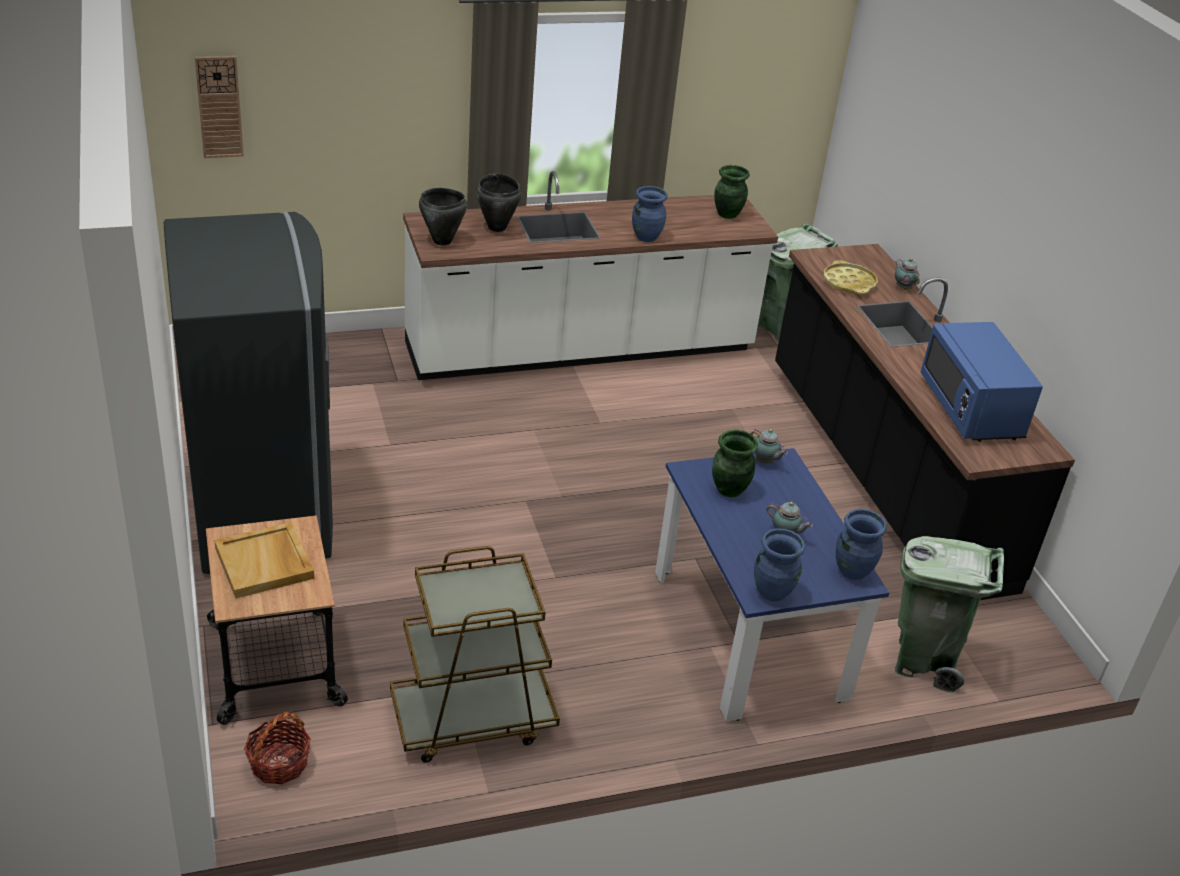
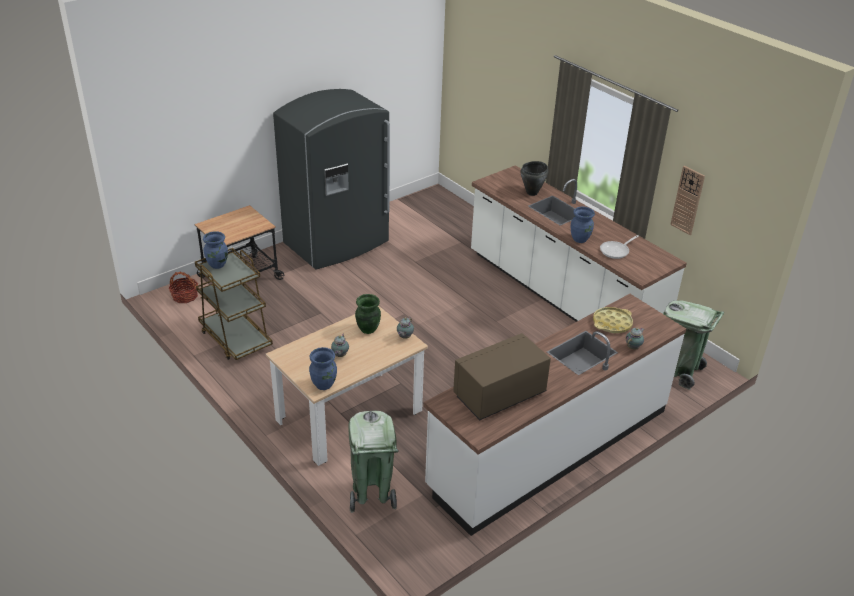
camera: 70 degrees right, 0 degrees up
(219, 107) = (466, 70): wall clock -> wall clock (687, 200)
(265, 563) = (235, 224): beige tray -> none
(442, 241) = (498, 182): black cooking pot -> none
(690, 224) = (616, 251): none -> frying pan
(727, 214) = (647, 262): green vase -> none
(748, 634) = (349, 416): blue dining table -> beige dining table
(772, 592) = (288, 359): blue vase -> blue vase (217, 265)
(883, 474) = (549, 448): black counter -> white counter
(971, 409) = (499, 395): blue microwave -> brown microwave

